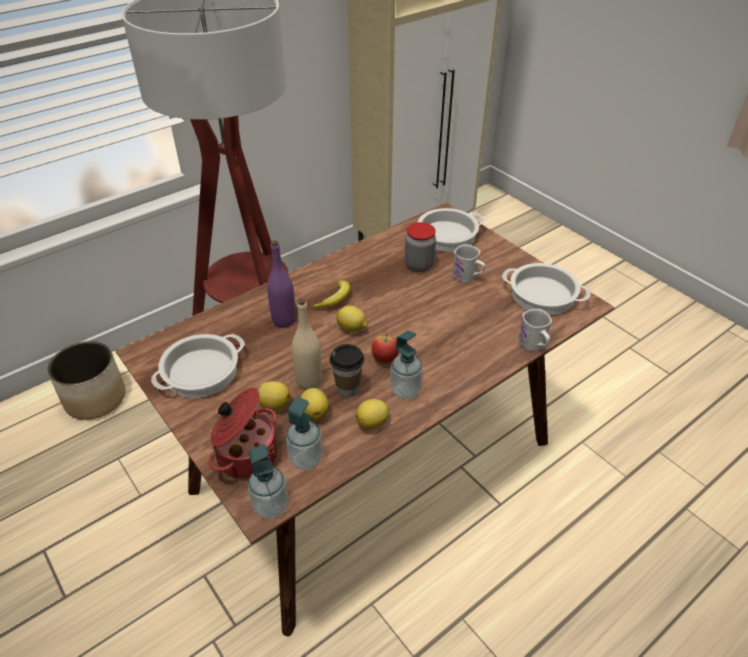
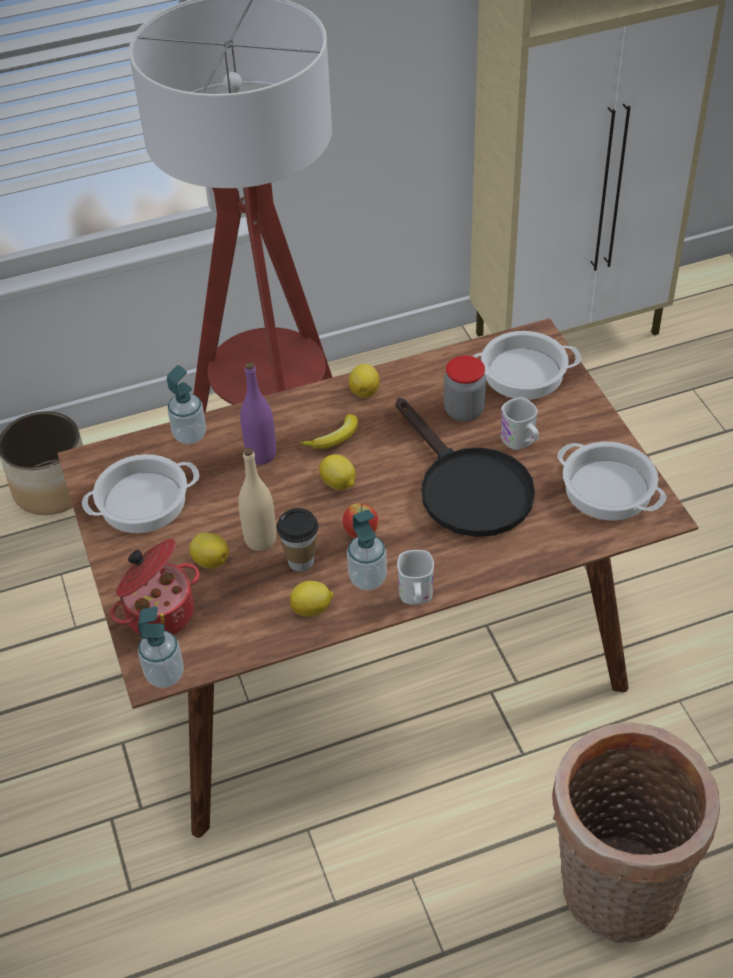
camera: 20 degrees right, 5 degrees up
(306, 459) = (221, 632): soap dispenser -> soap dispenser (190, 435)
(314, 412) = (251, 581): lemon -> lemon (365, 391)
(446, 313) = (466, 487): none -> black frying pan
(534, 345) = (557, 556): white mug -> white mug (416, 597)
(605, 588) = (614, 894): none -> basket

